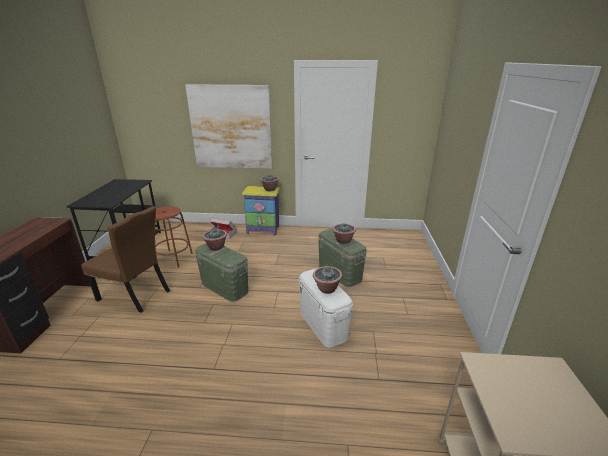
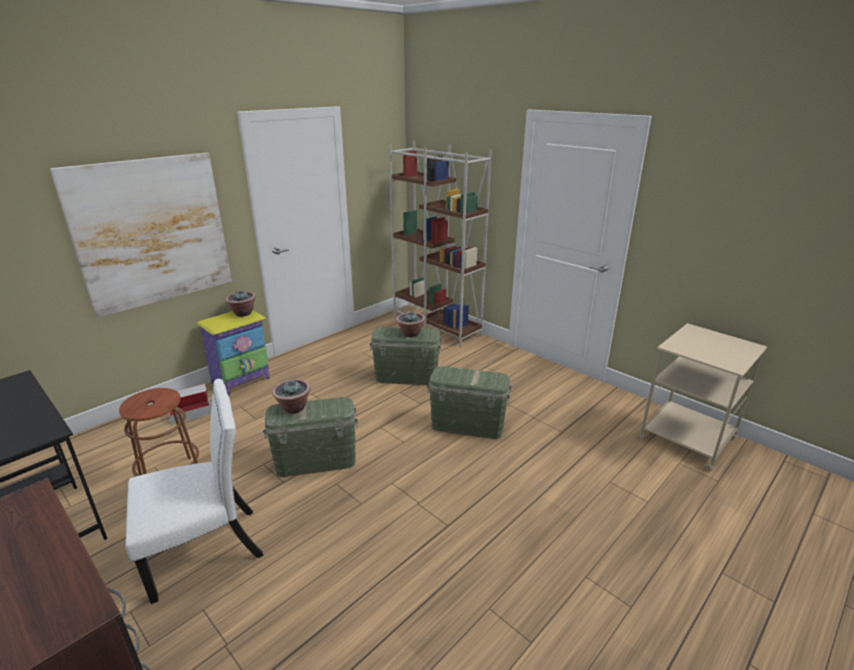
camera: 50 degrees left, 0 degrees up
(134, 294) = (203, 551): brown chair -> white chair
(323, 324) = (467, 425): white storage box -> green storage box
(326, 289) = (476, 378): potted plant -> none
(415, 252) = (436, 326): none -> brown bookcase

